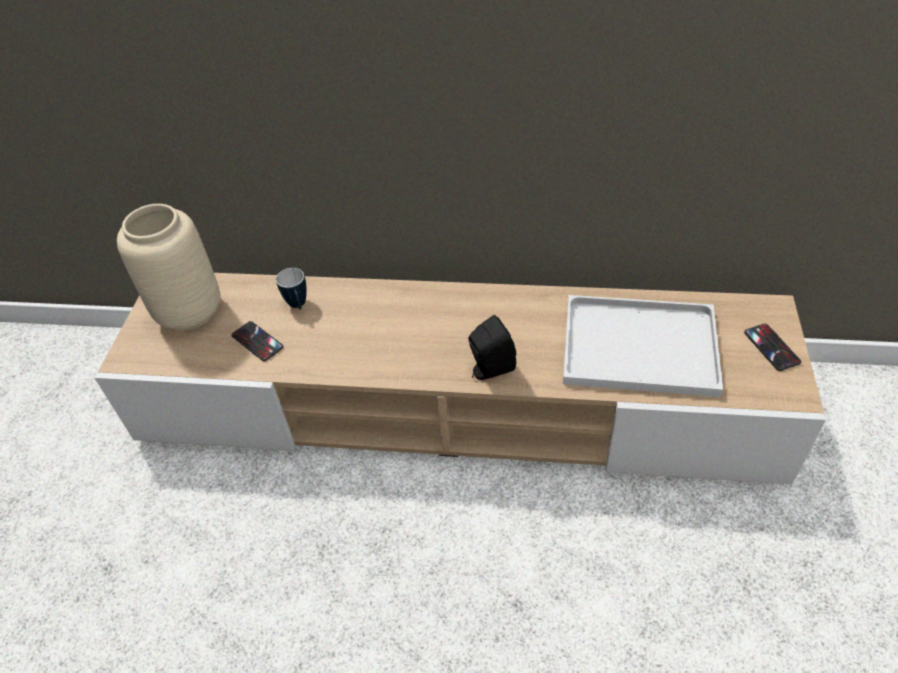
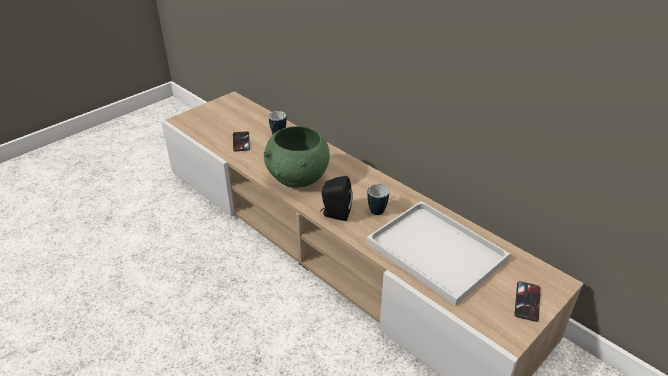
camera: 35 degrees right, 10 degrees down
(188, 312) = (227, 115): beige vase -> none
(396, 351) = (298, 180): none -> green bowl
(527, 333) = (377, 209): none -> mug

